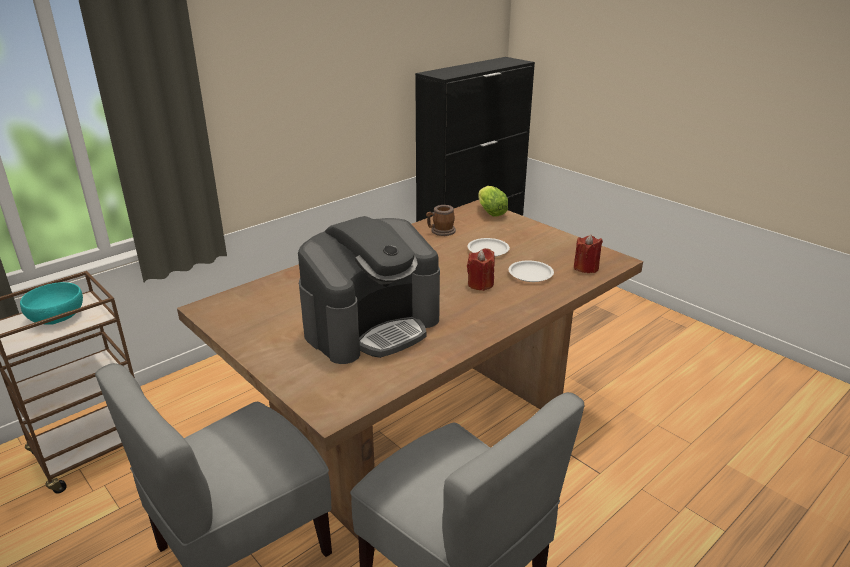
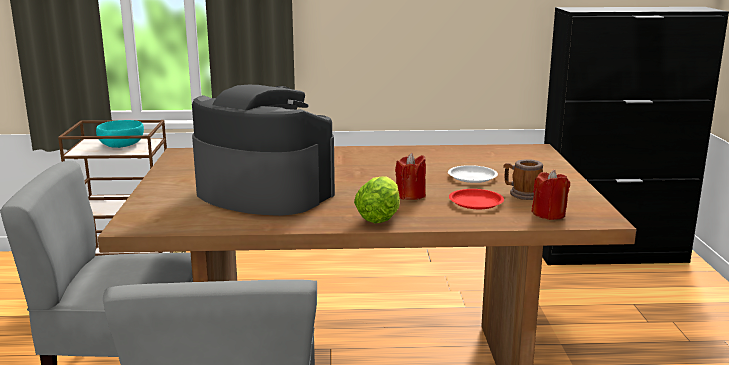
camera: 40 degrees right, 10 degrees down
(372, 325) = (263, 193): coffee machine -> coffee machine turned 150 degrees counterclockwise
(440, 231) = (455, 155): mug -> mug (522, 194)
(490, 212) = (538, 154): lettuce -> lettuce (380, 216)
(530, 274) = (475, 202): white plate -> red plate

